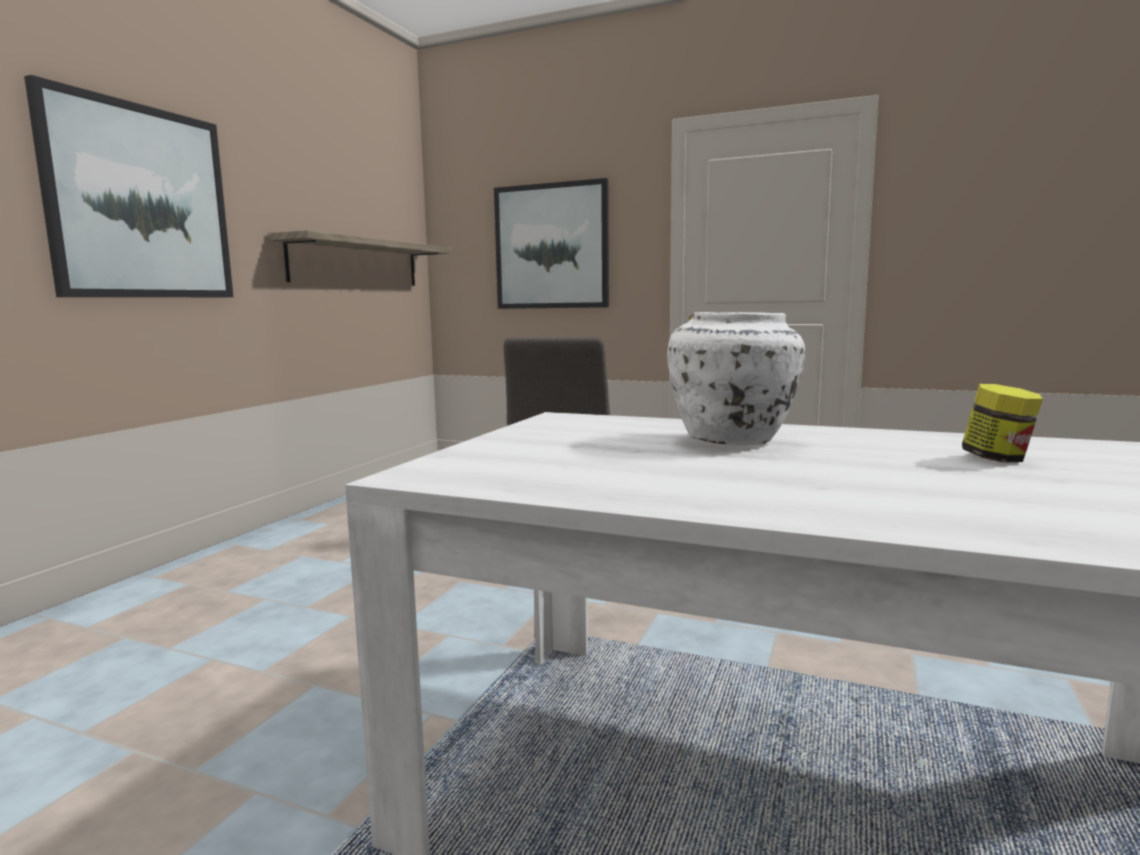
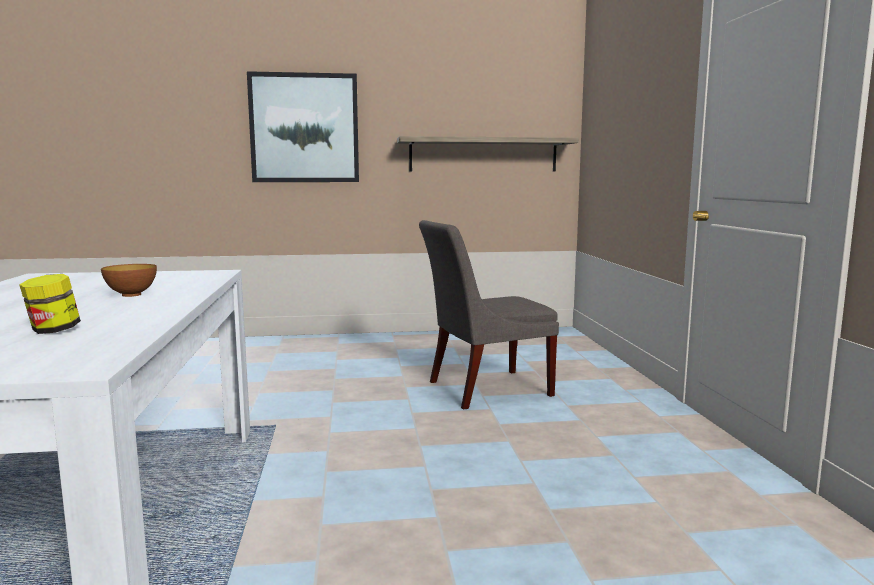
camera: 60 degrees right, 0 degrees up
(551, 246) = (631, 134): picture -> none
(734, 440) = (131, 295): white vase -> bowl

